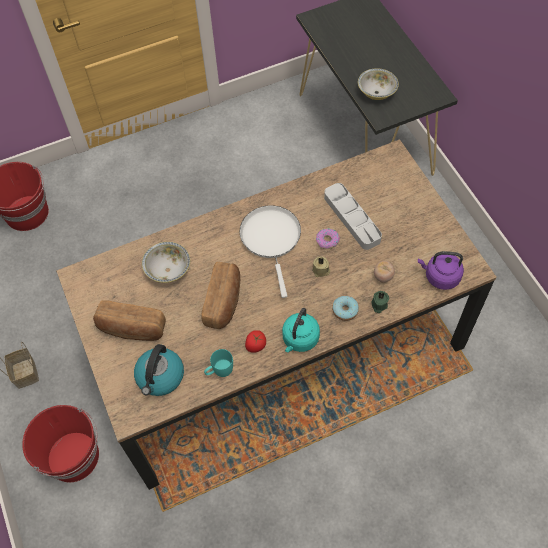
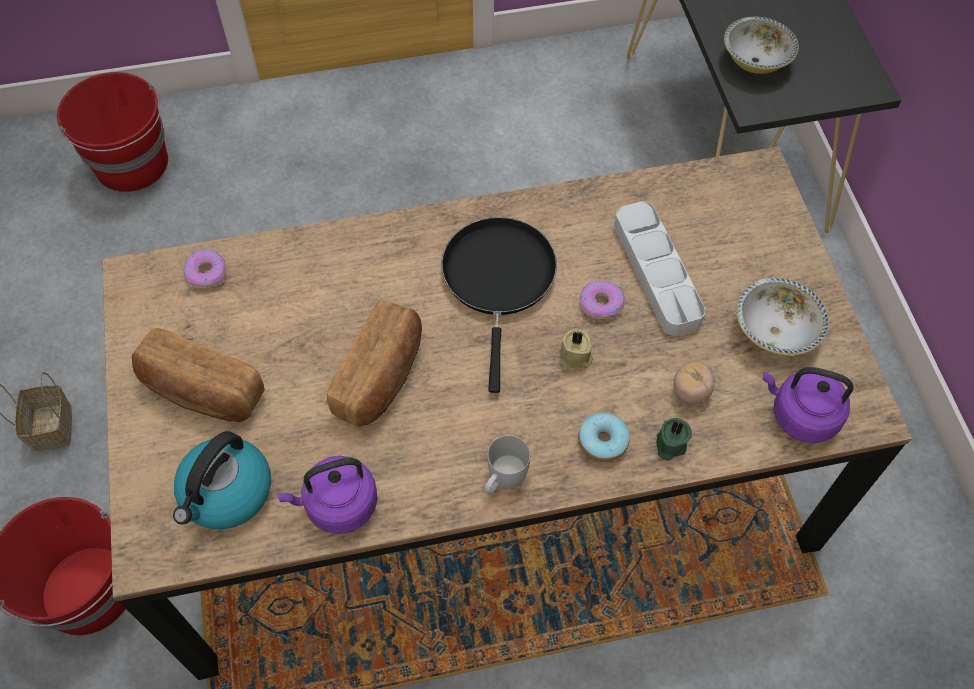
camera: 10 degrees right, 0 degrees up
(115, 266) = (207, 273): none -> donut
(168, 270) = (297, 298): bowl -> bowl (775, 331)
(219, 370) = (337, 505): turquoise mug -> purple kettle
(255, 345) = (418, 472): tomato -> none
(271, 239) = (499, 280): white frying pan -> black frying pan
(299, 340) = (503, 479): turquoise kettle -> white mug

